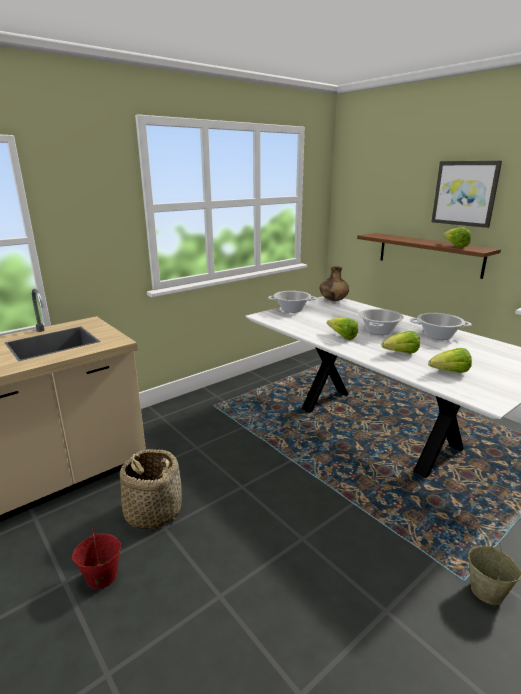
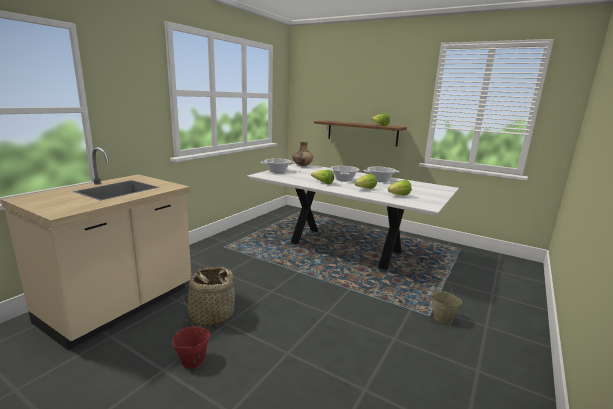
camera: 20 degrees left, 5 degrees down
(465, 193) = (382, 93): picture -> none

